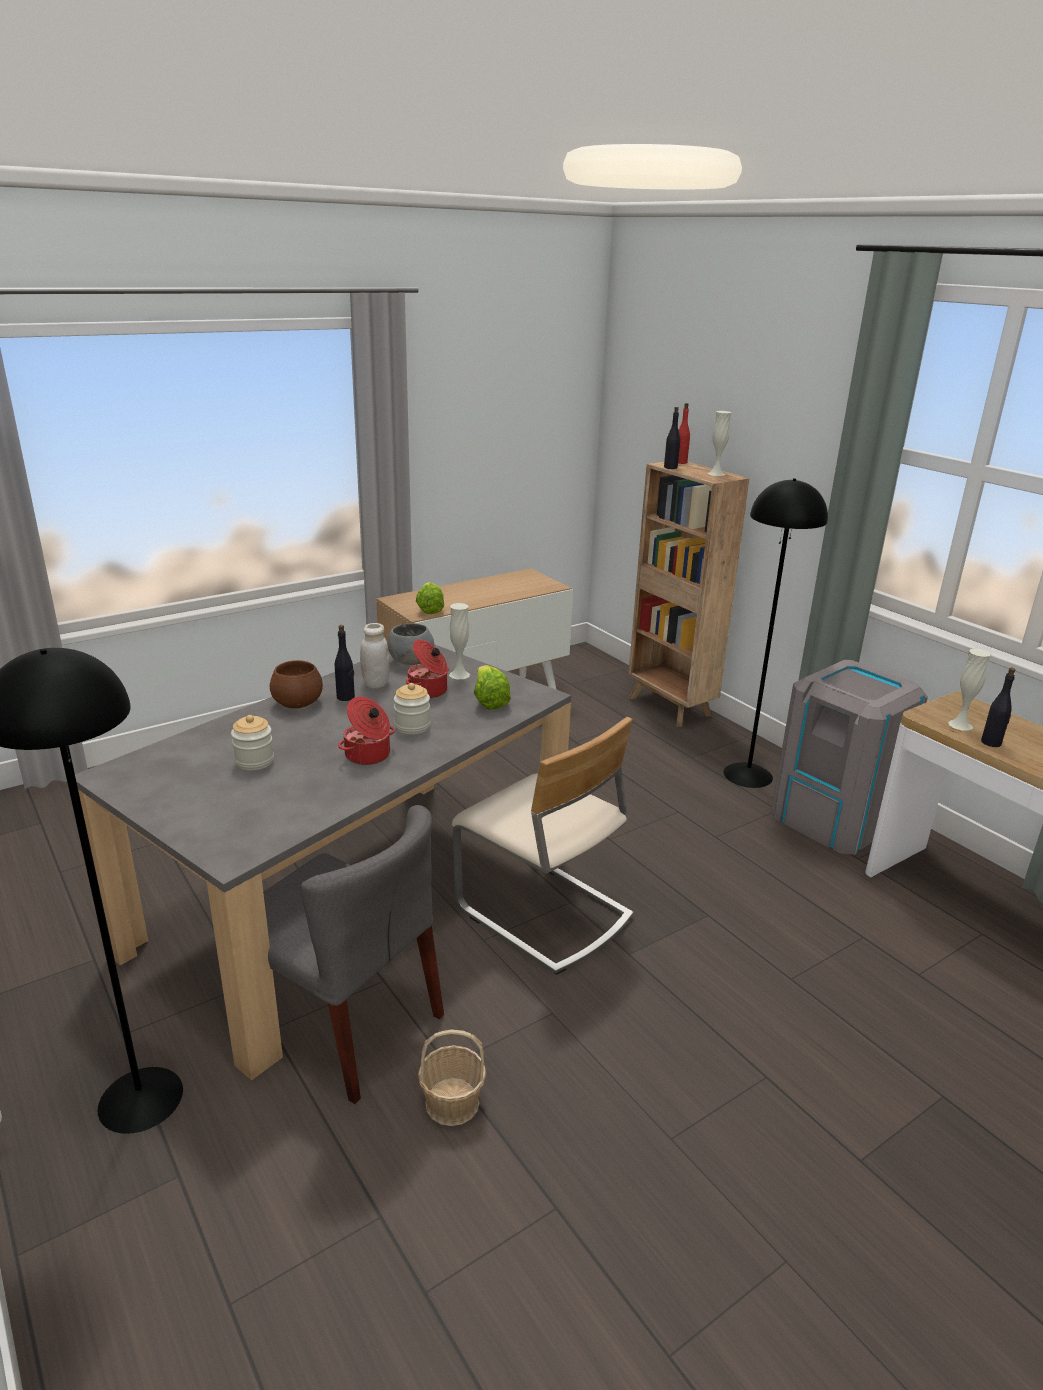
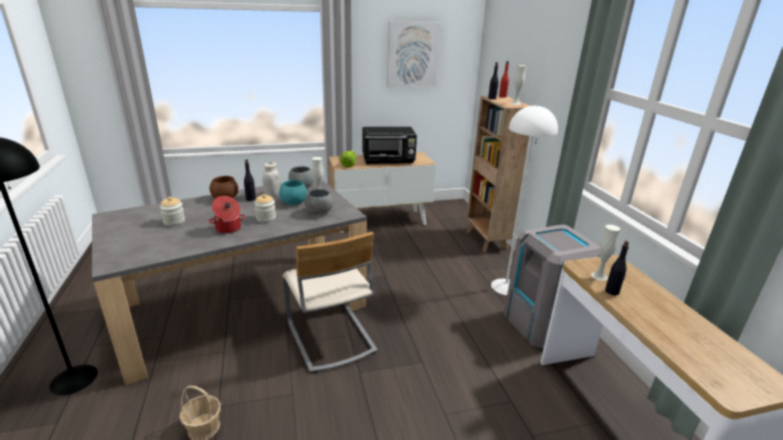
camera: 20 degrees right, 0 degrees up
(344, 1022) = (188, 368): grey chair -> none
(428, 691) = (294, 202): cooking pot -> turquoise bowl
(489, 591) = (388, 160): none -> black microwave
(489, 701) = (319, 212): lettuce -> grey bowl
(499, 397) = (412, 55): none -> picture
(748, 775) = (506, 287): black floor lamp -> white floor lamp

